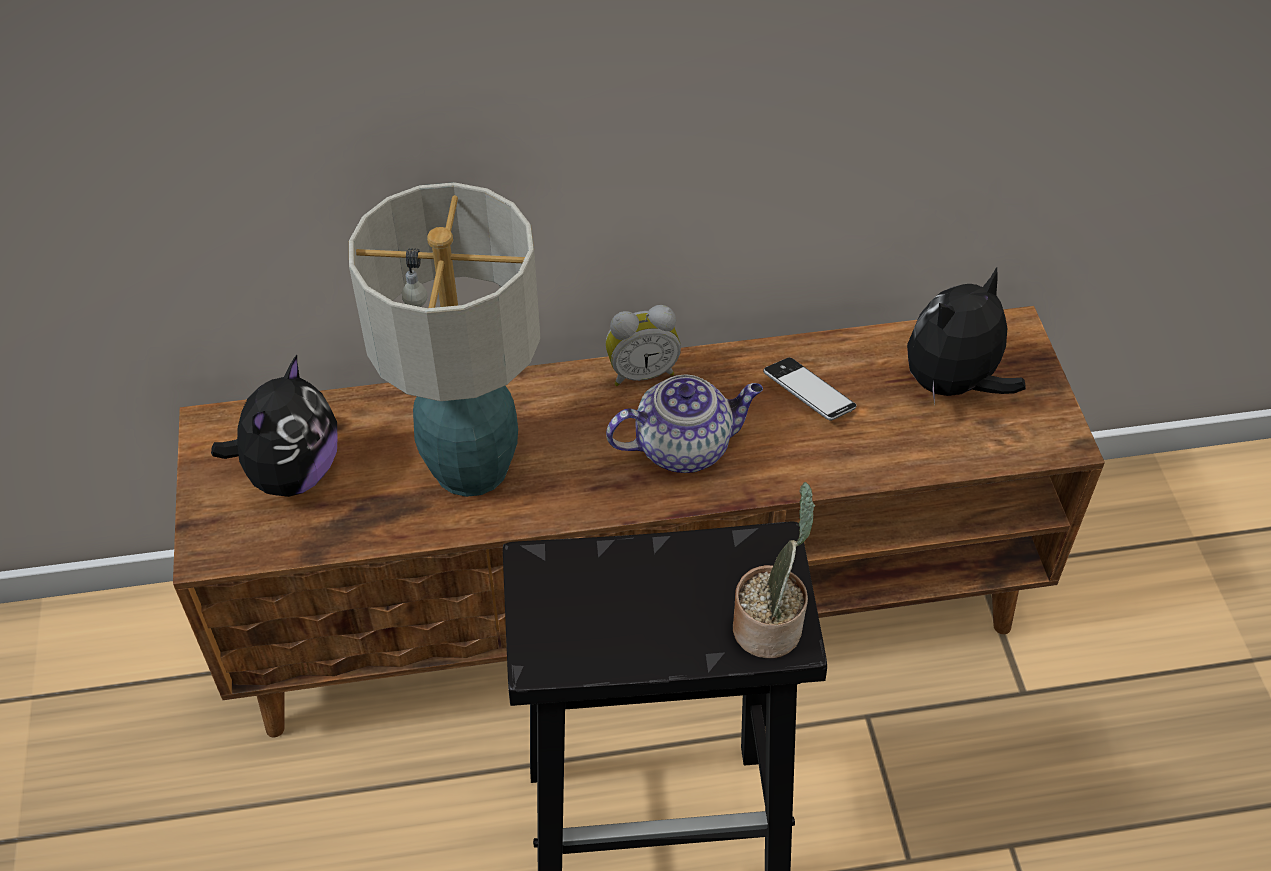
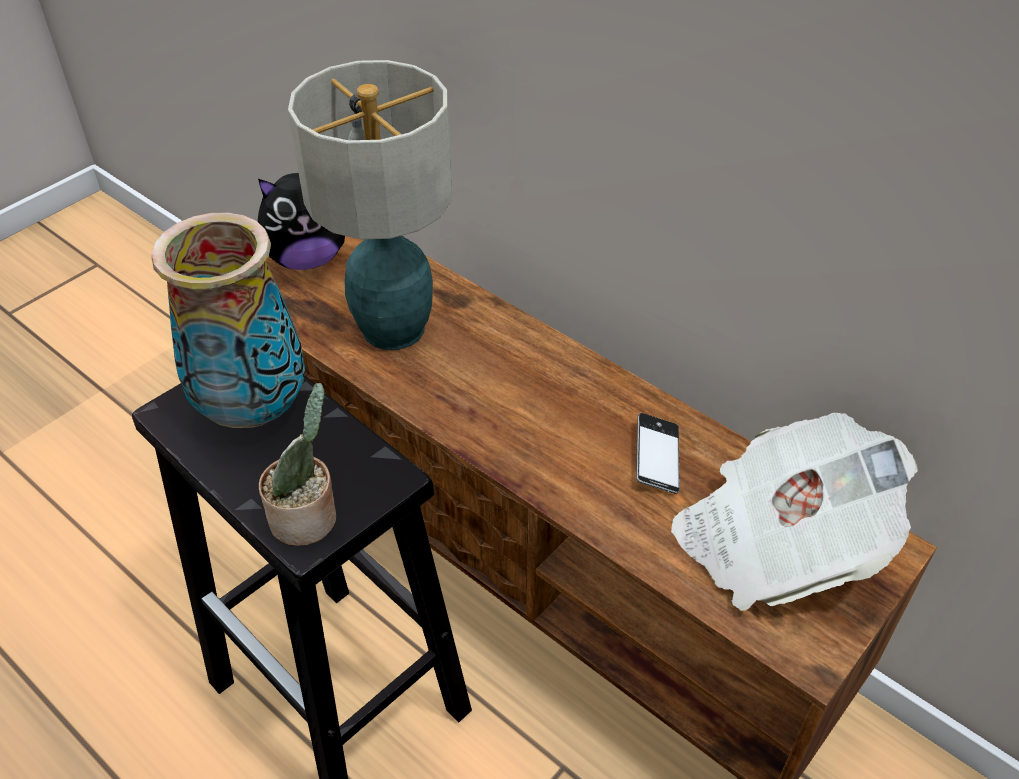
camera: 50 degrees right, 5 degrees down
(601, 596) = (254, 411): none -> vase
(641, 372) = (568, 357): alarm clock -> none
(685, 446) = (527, 420): teapot -> none
(953, 385) = (777, 542): plush toy -> newspaper

